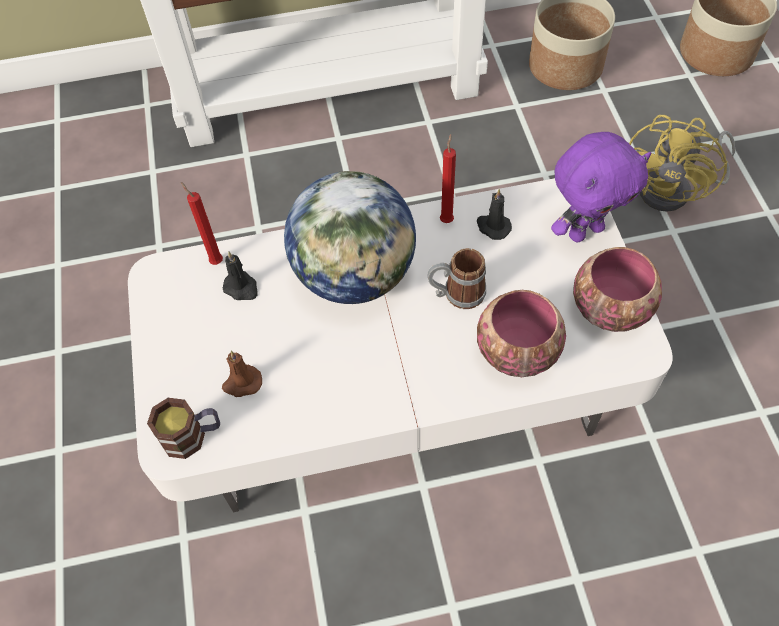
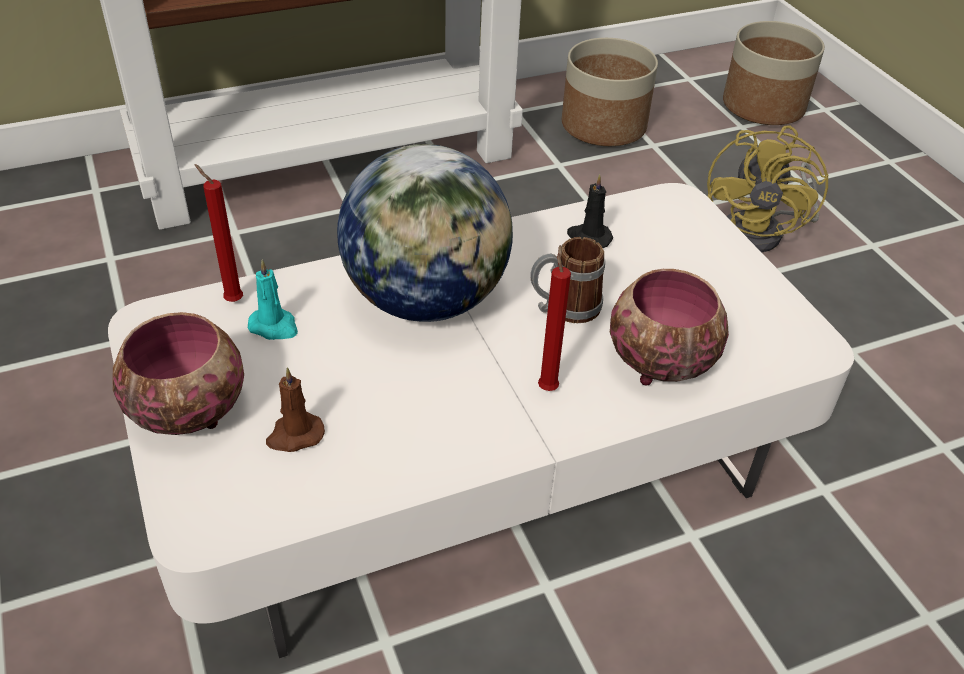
camera: 15 degrees left, 15 degrees down
(192, 436) = (231, 508): mug -> none
(242, 288) = (274, 326): black candle -> turquoise candle
(447, 219) = (529, 234): red candle -> red candle (547, 386)
(585, 230) = (701, 233): purple plush toy -> none
(609, 307) = (757, 306): bowl -> bowl (187, 410)

